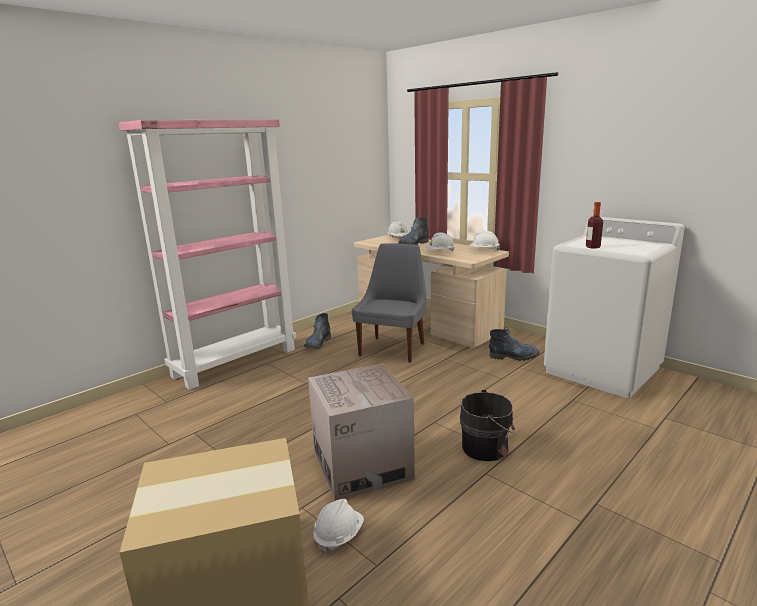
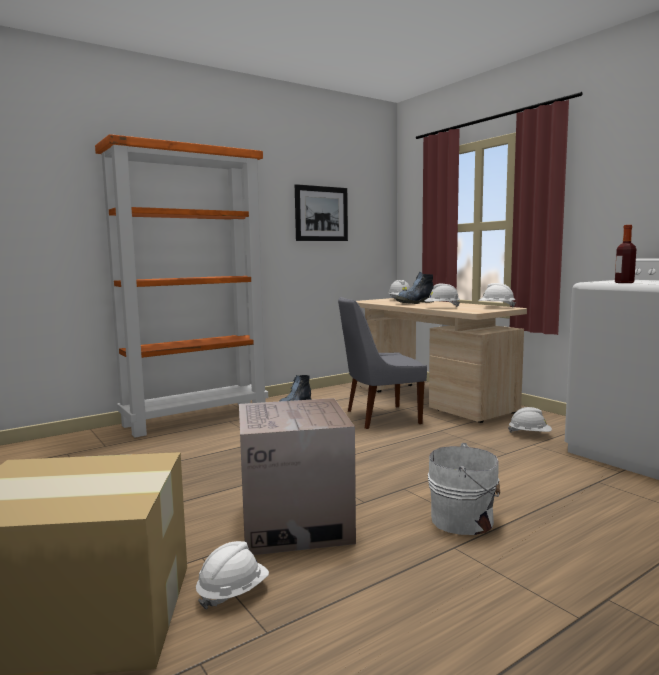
camera: 10 degrees right, 10 degrees down
(236, 362) = (197, 418): pink bookcase -> orange bookcase
(326, 164) = (321, 213): none -> picture
(393, 348) = (379, 417): grey chair -> grey chair turned 135 degrees counterclockwise
(487, 447) = (465, 520): black bucket -> white bucket
(514, 357) = (529, 434): boot -> white hard hat

